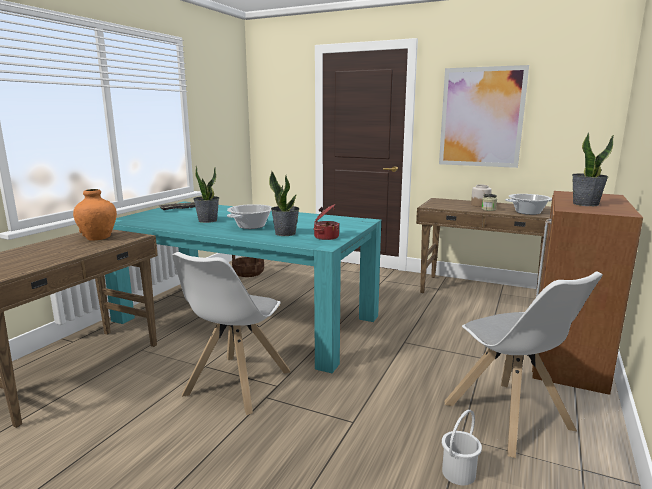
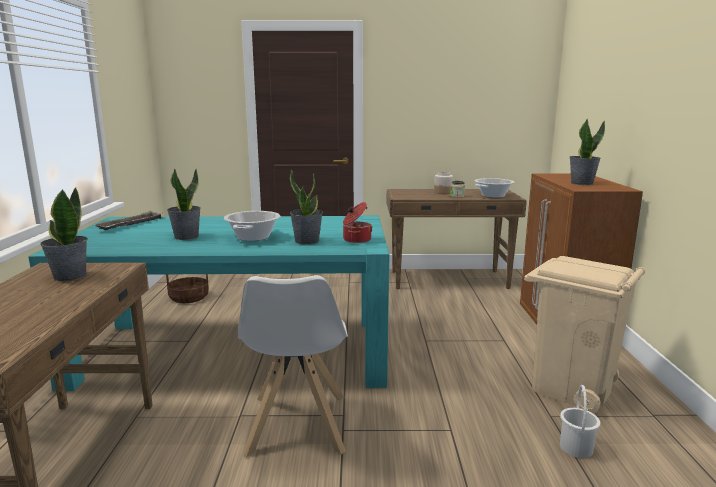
camera: 25 degrees left, 0 degrees up
(98, 238) = (69, 276): orange vase -> potted plant
(481, 117) = (432, 104): picture -> none
(510, 418) = (571, 388): chair -> beige trash can

